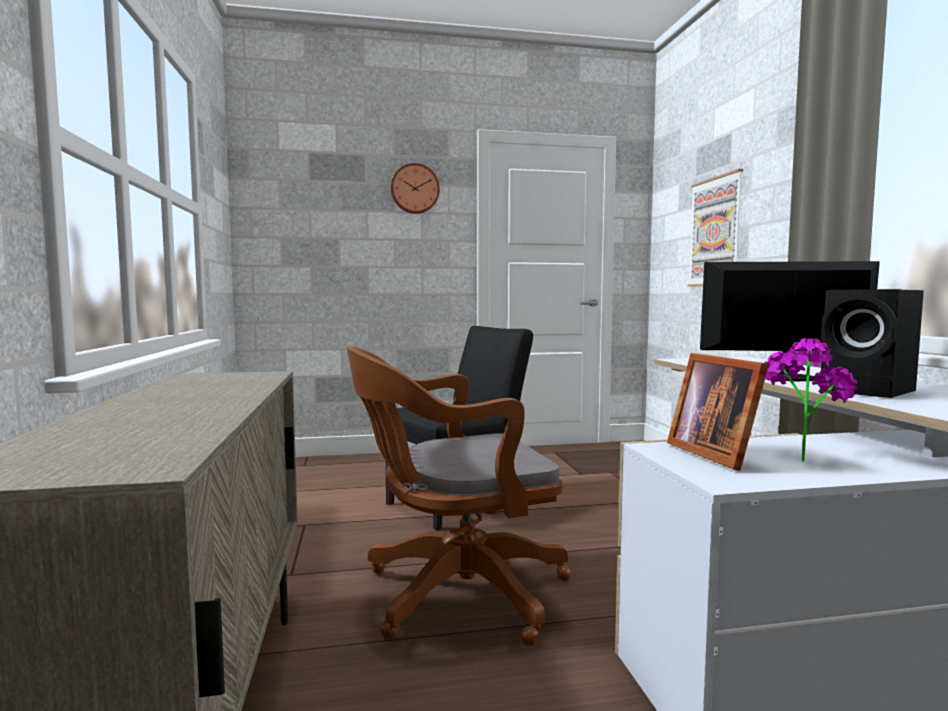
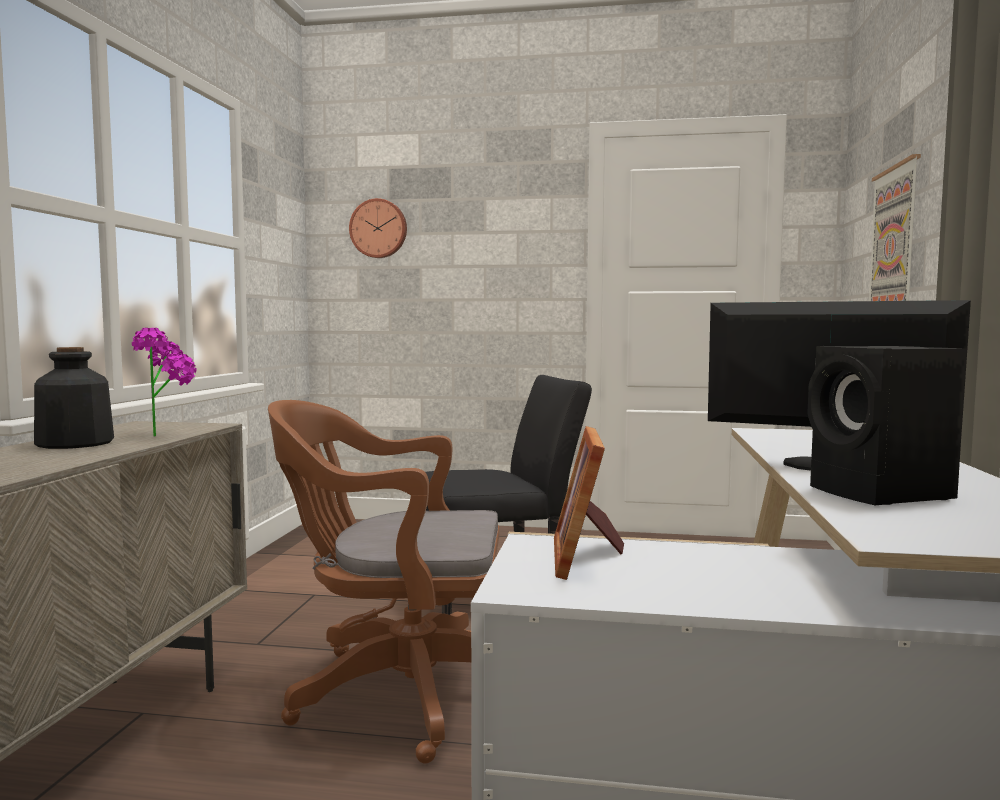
camera: 20 degrees right, 0 degrees up
(180, 394) = (75, 443): none -> bottle
(415, 189) = (509, 203): wall clock -> wall clock (379, 229)
(801, 457) = (689, 573): potted plant -> potted plant (168, 434)

